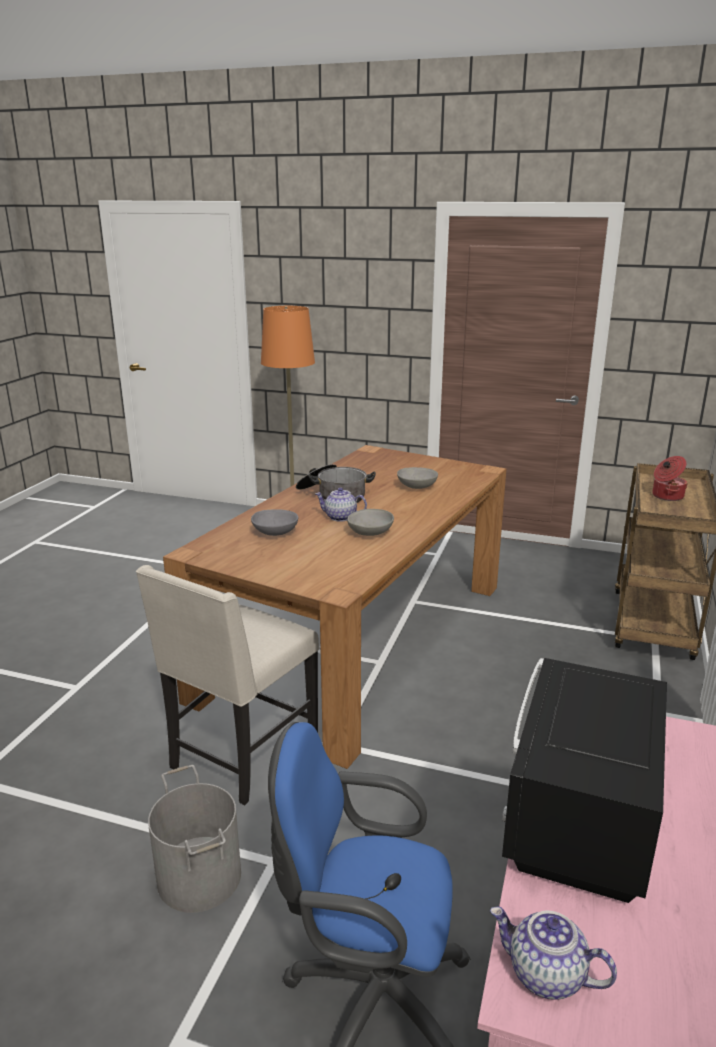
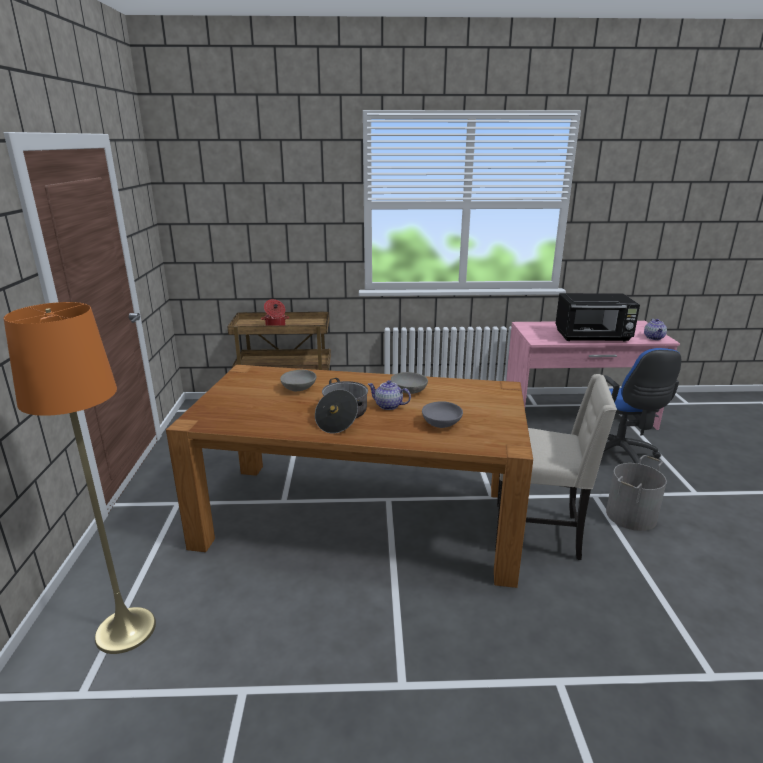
camera: 110 degrees left, 0 degrees up
(340, 517) = (388, 406): teapot -> teapot turned 120 degrees clockwise

